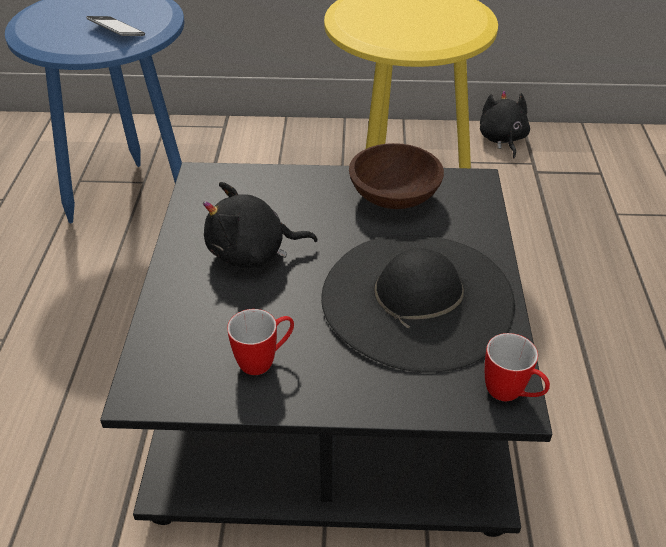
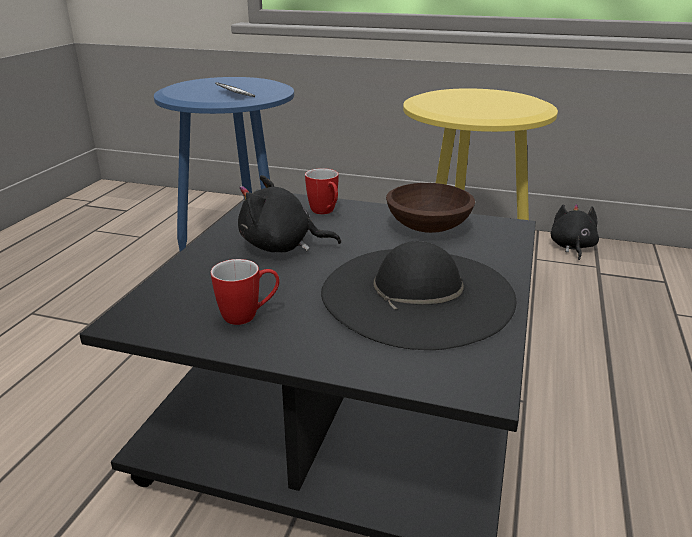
camera: 15 degrees right, 15 degrees down
(511, 395) = (483, 379): mug -> mug (325, 212)

